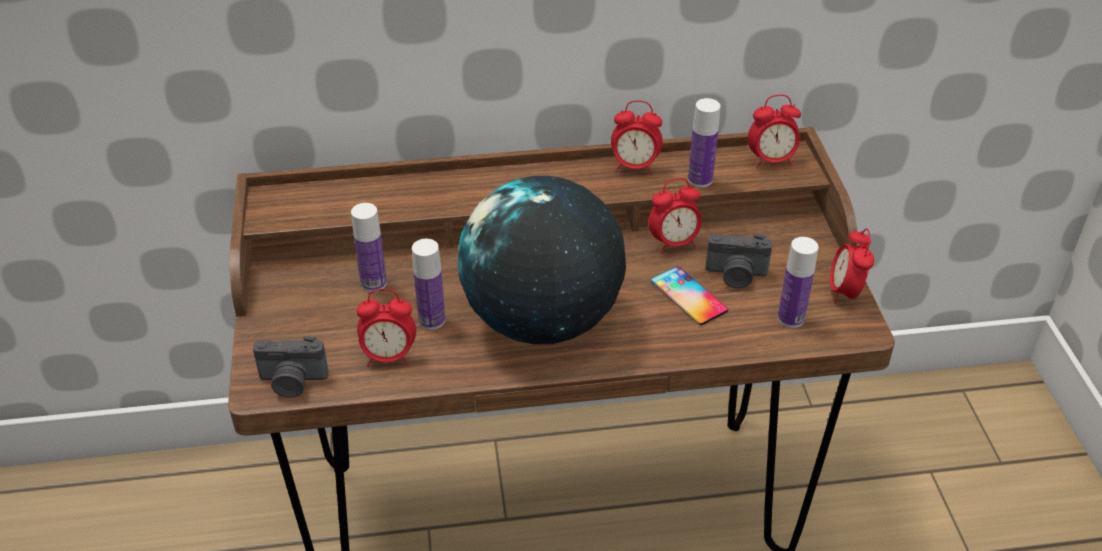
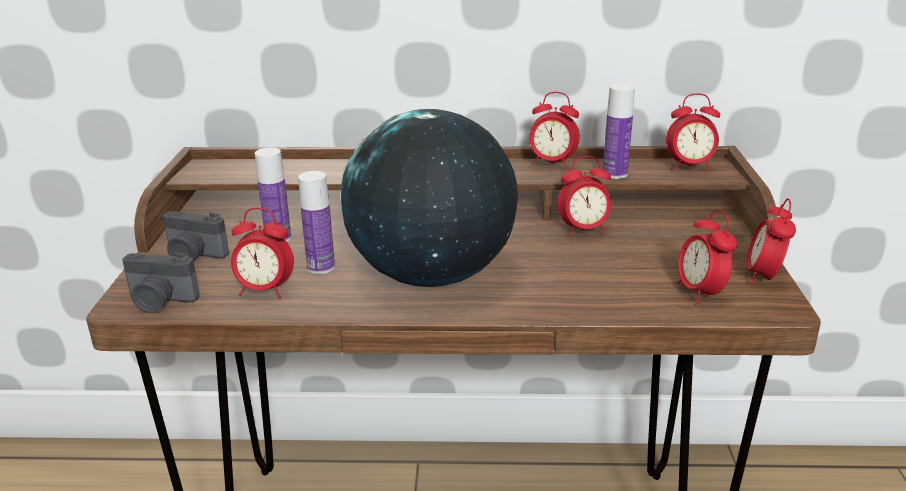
camera: 10 degrees right, 15 degrees down
(688, 296) = (590, 268): phone -> none
(736, 275) = (644, 257): camera -> camera (193, 256)
(791, 318) = (700, 293): bottle -> alarm clock

